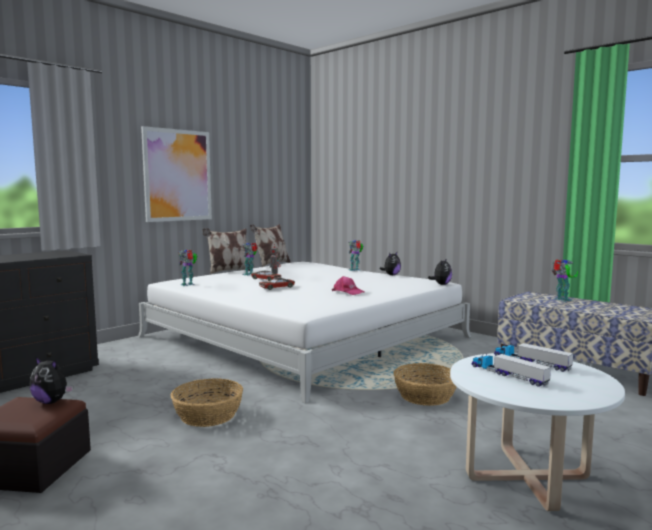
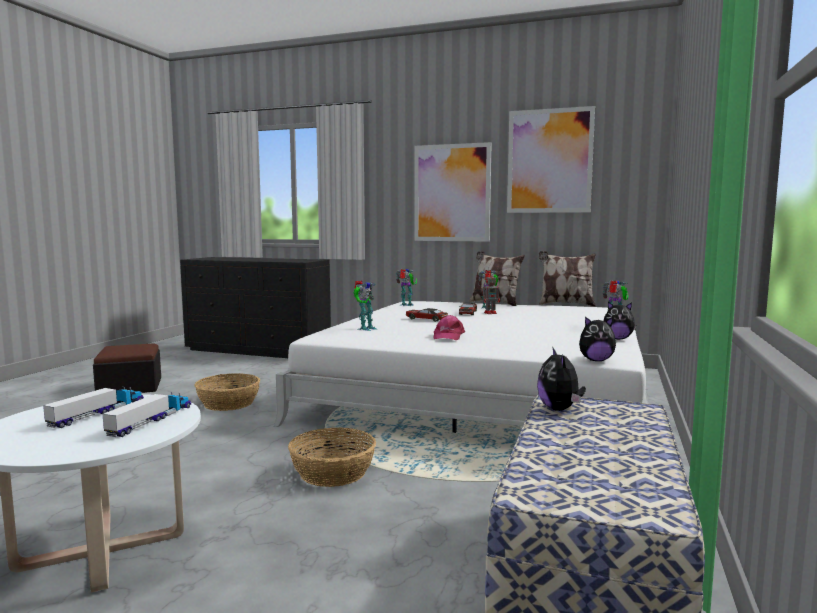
camera: 65 degrees right, 0 degrees up
(51, 402) = (142, 348): plush toy -> plush toy (560, 409)
(248, 153) = (549, 161): none -> picture
(562, 300) = (620, 429): toy robot -> toy robot (365, 328)

